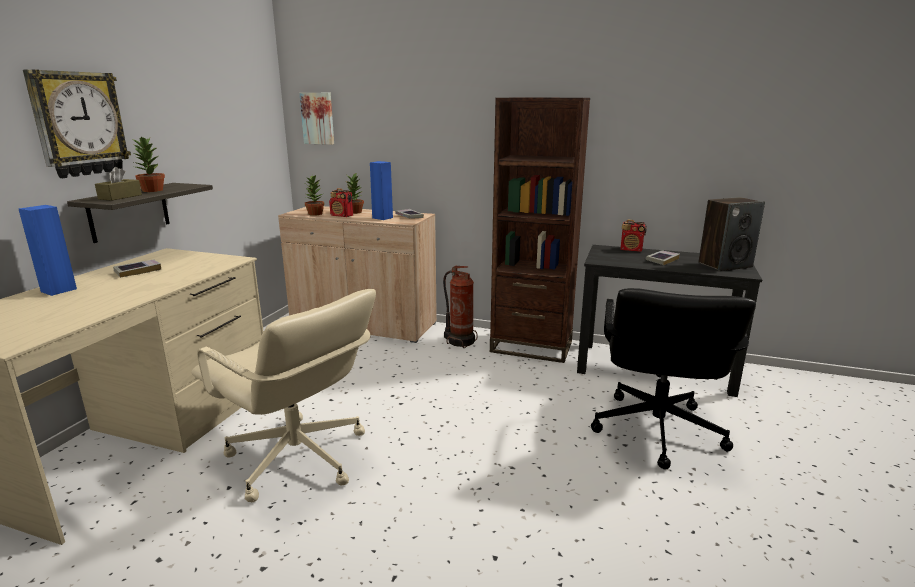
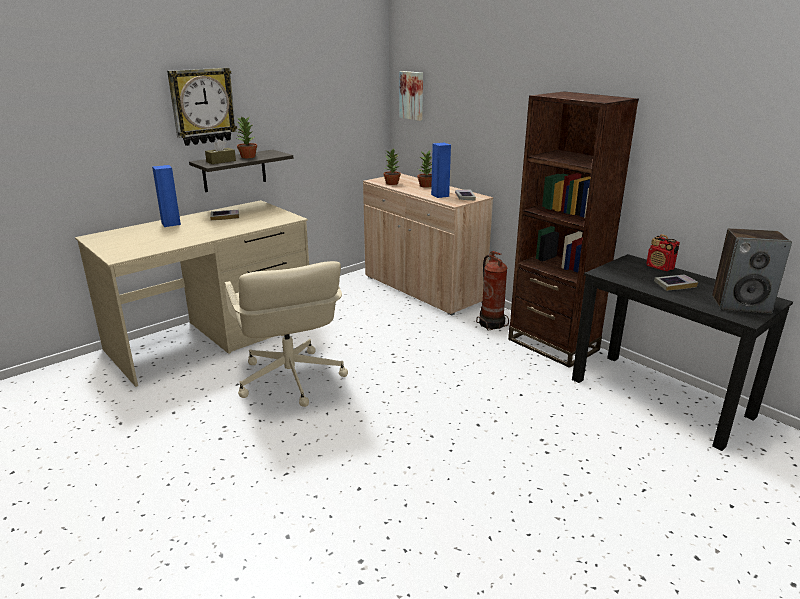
camera: 30 degrees right, 5 degrees up
(342, 216) = (410, 188): radio -> none
(655, 431) = (590, 451): black office chair -> none

